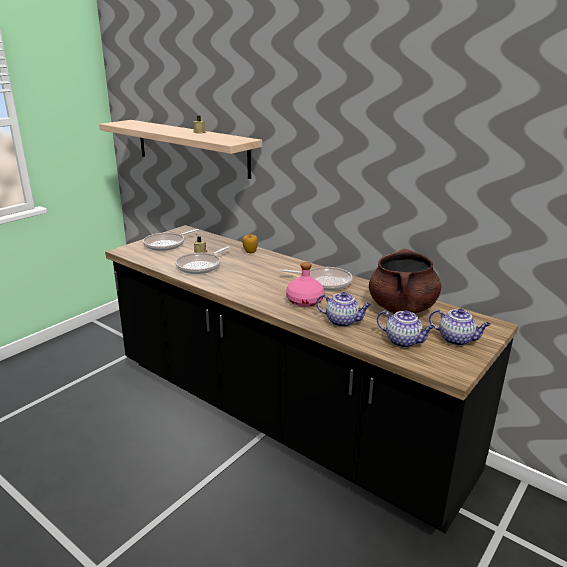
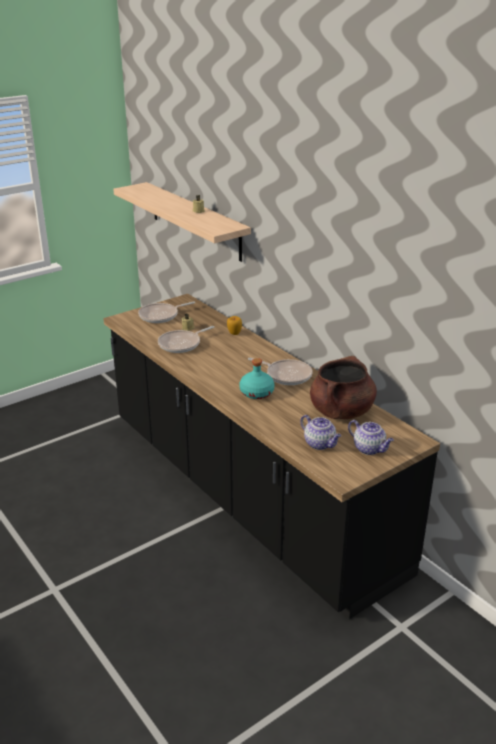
camera: 15 degrees right, 5 degrees up
(305, 301) = (257, 393): pink bottle -> turquoise bottle
(343, 321) = (278, 418): teapot -> none

